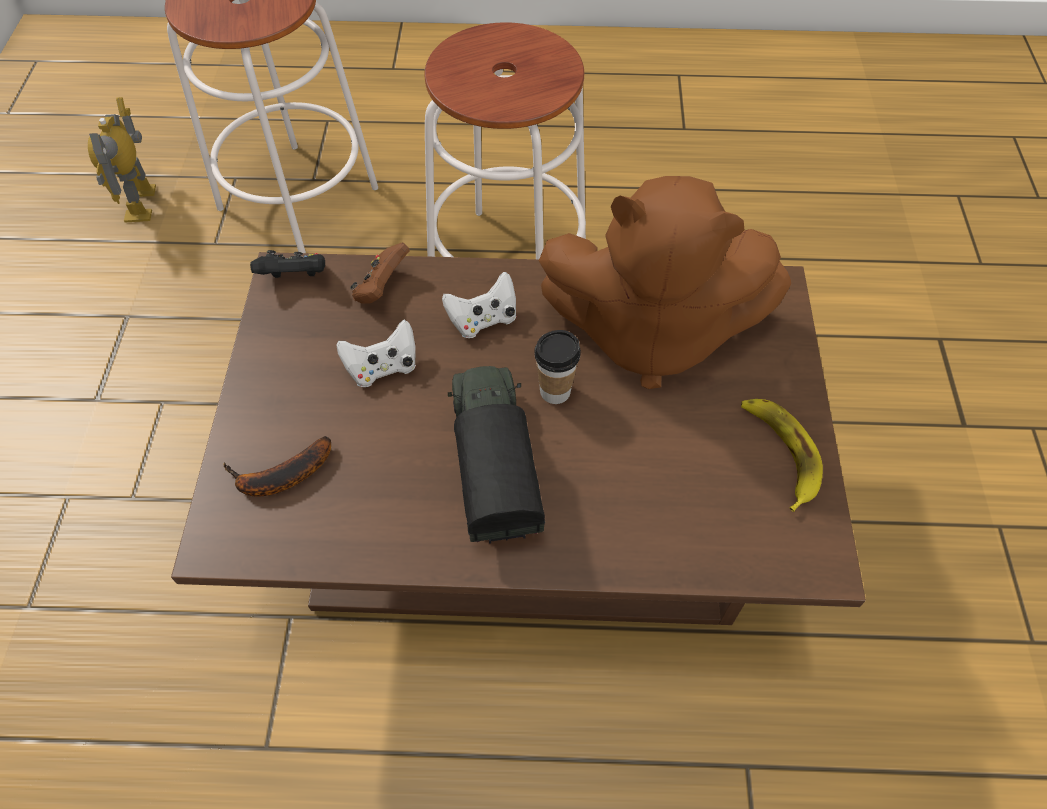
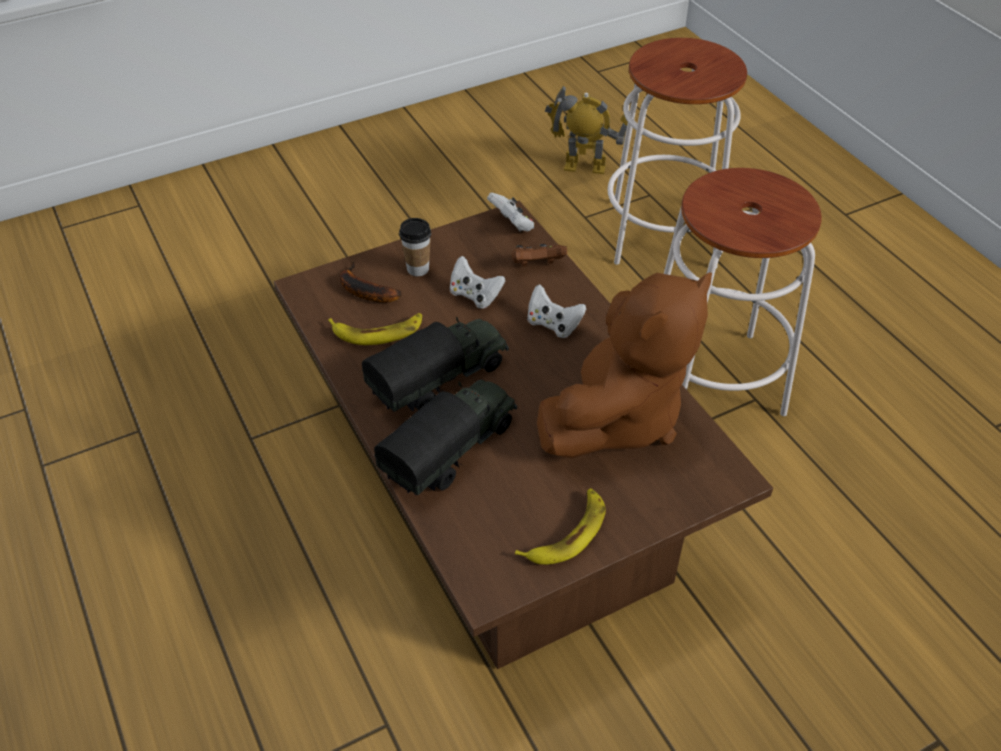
camera: 60 degrees right, 10 degrees down
(142, 204) = (584, 167): toy robot -> toy robot turned 45 degrees clockwise
(295, 277) = (512, 225): black game controller -> white game controller
(365, 493) = (378, 331): none -> banana
(555, 391) = (522, 386): cup -> cup (418, 269)
(609, 504) = (452, 451): none -> toy truck
(650, 333) = (617, 417): brown plush toy -> brown plush toy turned 120 degrees counterclockwise

